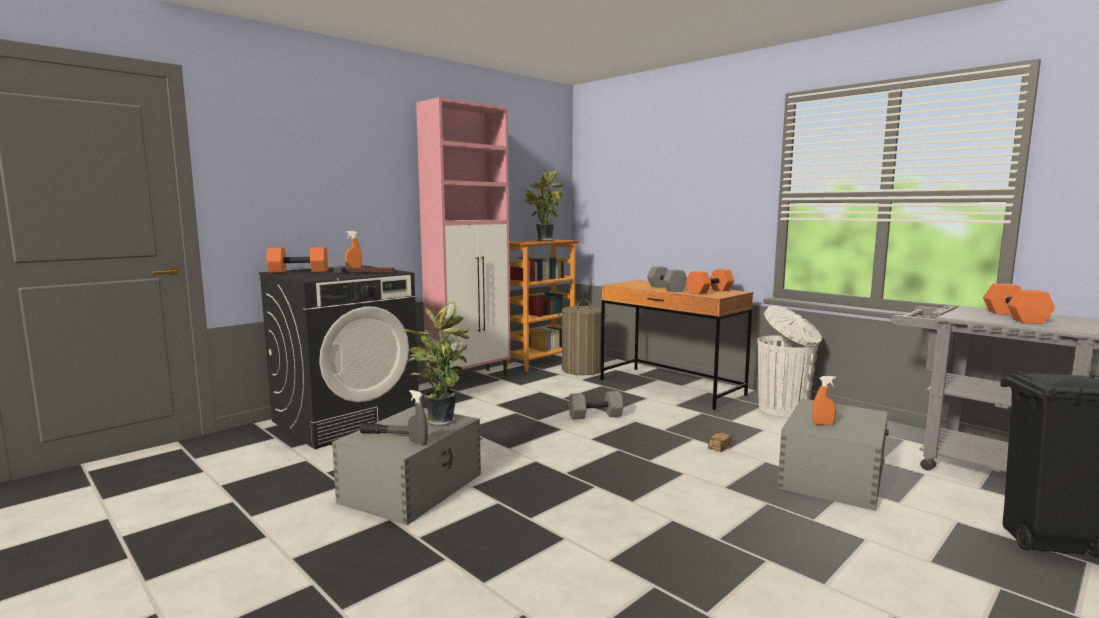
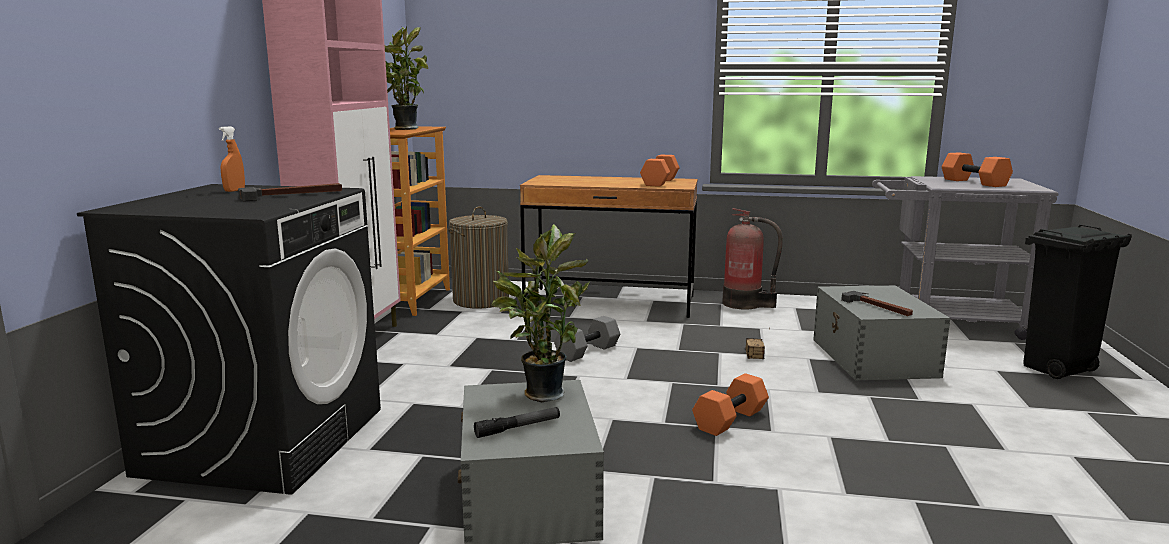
camera: 35 degrees left, 5 degrees up
(299, 271) = (160, 204): orange dumbbell -> orange dumbbell (729, 419)
(418, 443) = (577, 428): grey spray bottle -> none
(665, 288) = (606, 183): grey dumbbell -> none
(784, 409) = (745, 304): white trash can -> fire extinguisher
(823, 424) = (878, 307): orange spray bottle -> hammer

